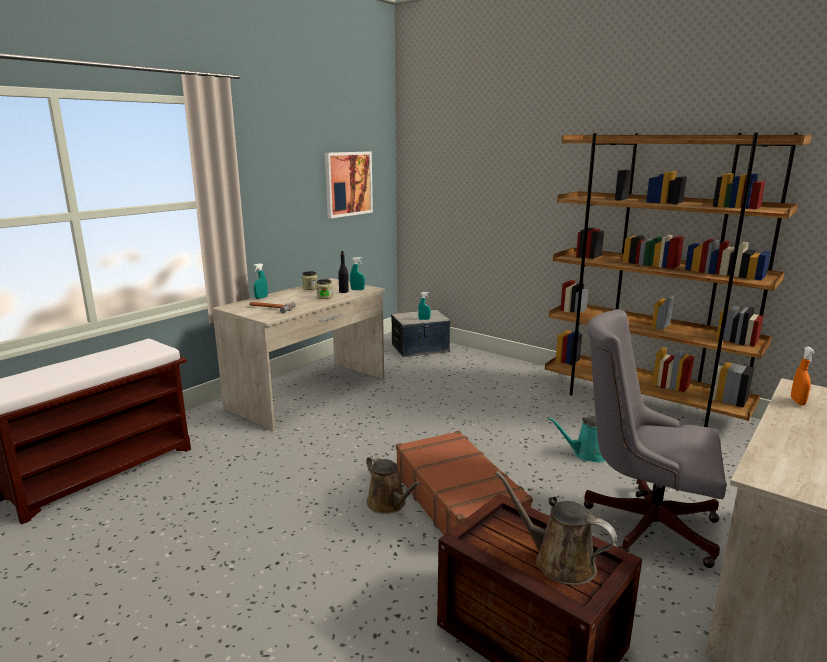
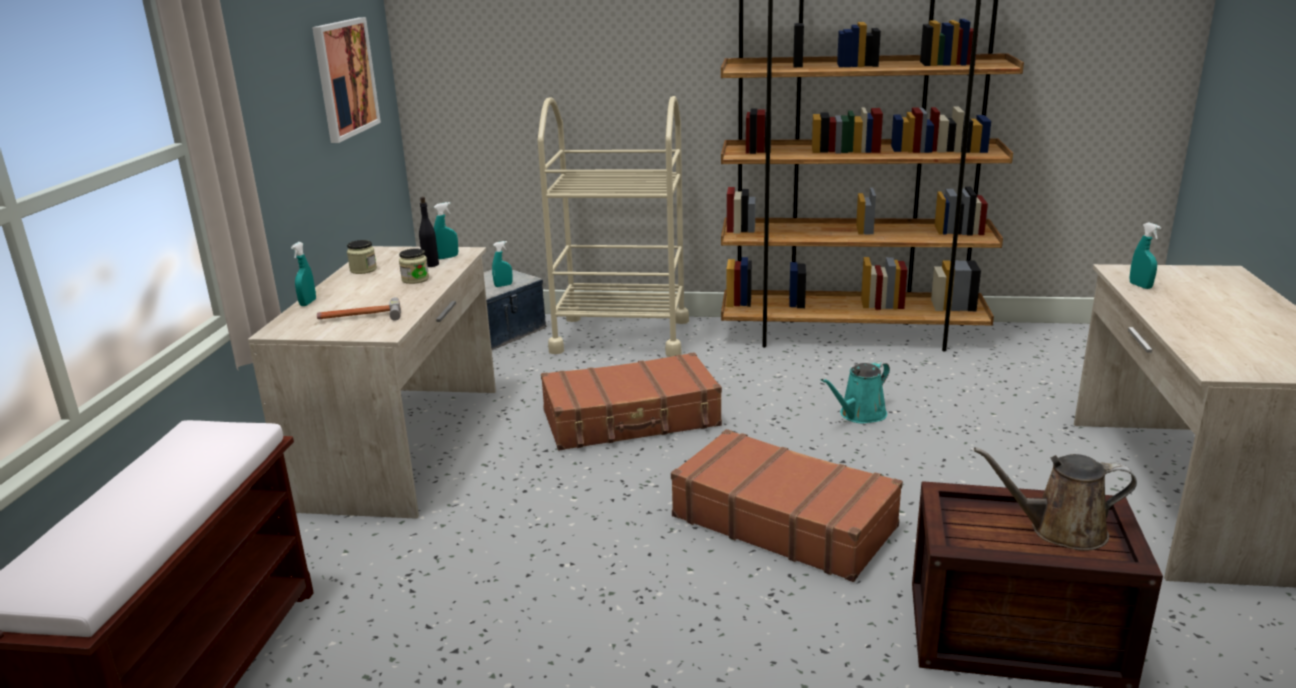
camera: 30 degrees left, 5 degrees up
(388, 504) = (706, 556): brown watering can -> none
(438, 414) = (631, 419): none -> brown suitcase
(487, 366) = (621, 336): none -> beige cart
(642, 522) = (989, 473): grey office chair -> none
(797, 401) = (1140, 286): orange spray bottle -> turquoise spray bottle

